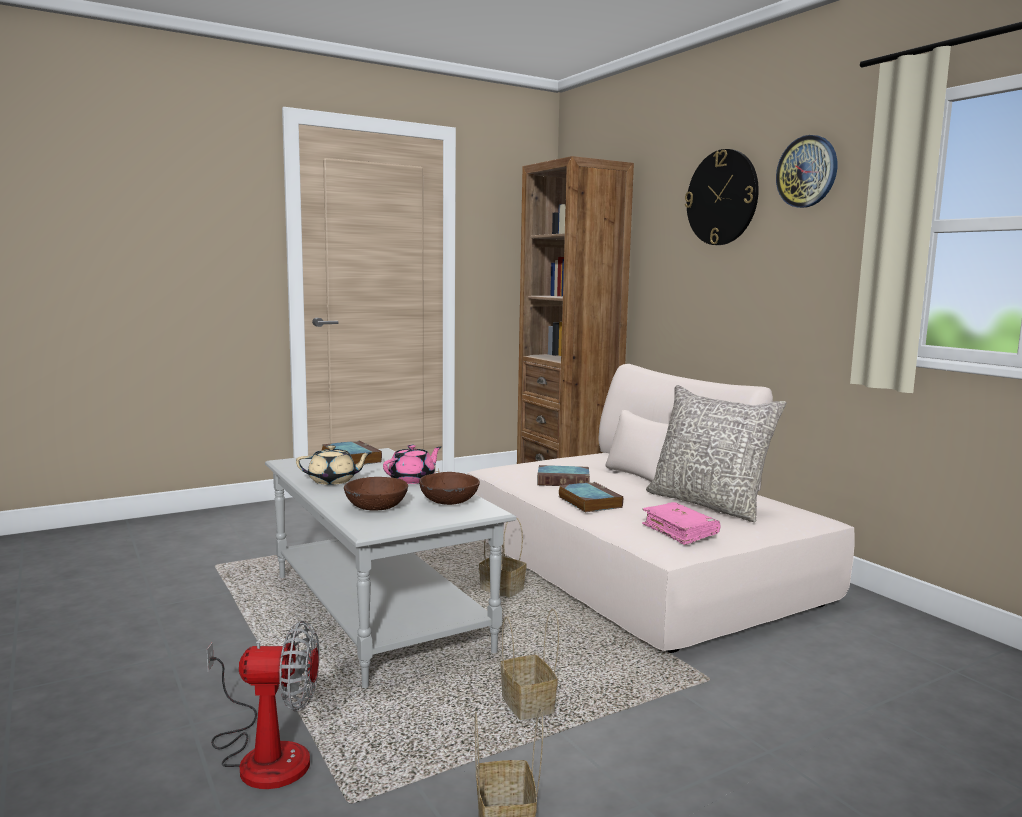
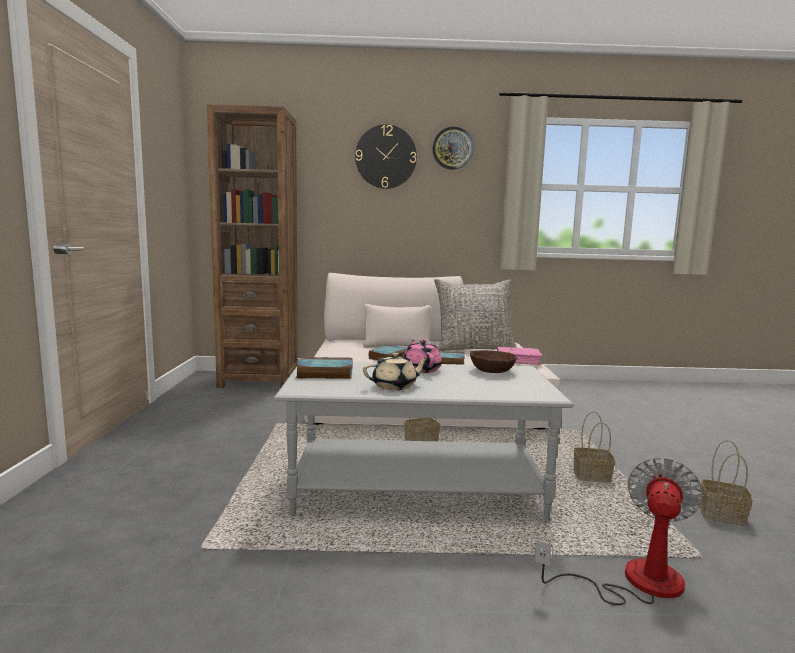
camera: 60 degrees left, 0 degrees up
(333, 481) = (395, 386): beige teapot -> beige teapot turned 45 degrees clockwise
(375, 507) = (489, 387): brown bowl -> none

